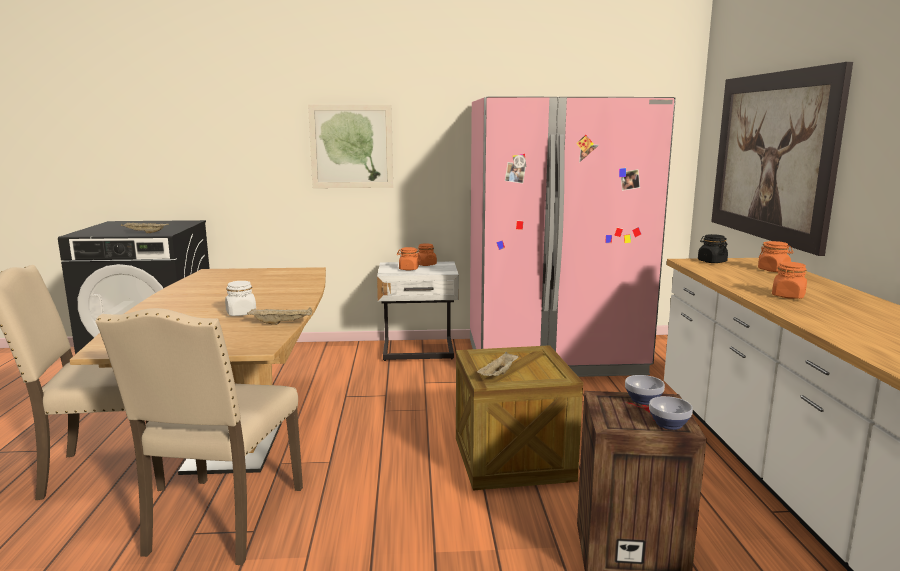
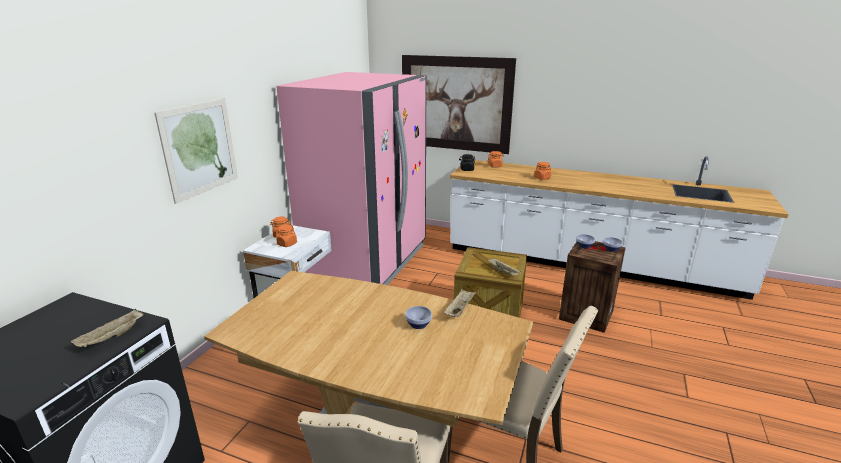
camera: 65 degrees left, 10 degrees up
(241, 313) = (418, 325): white jar -> bowl

